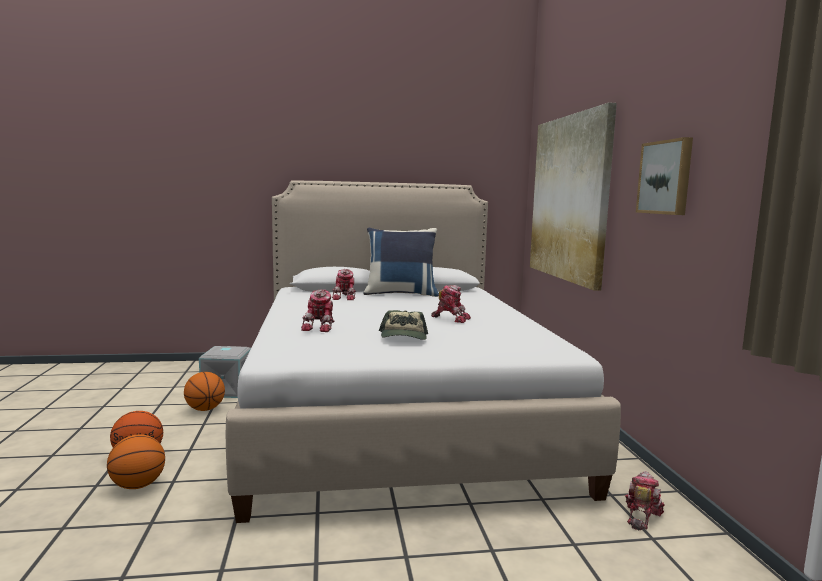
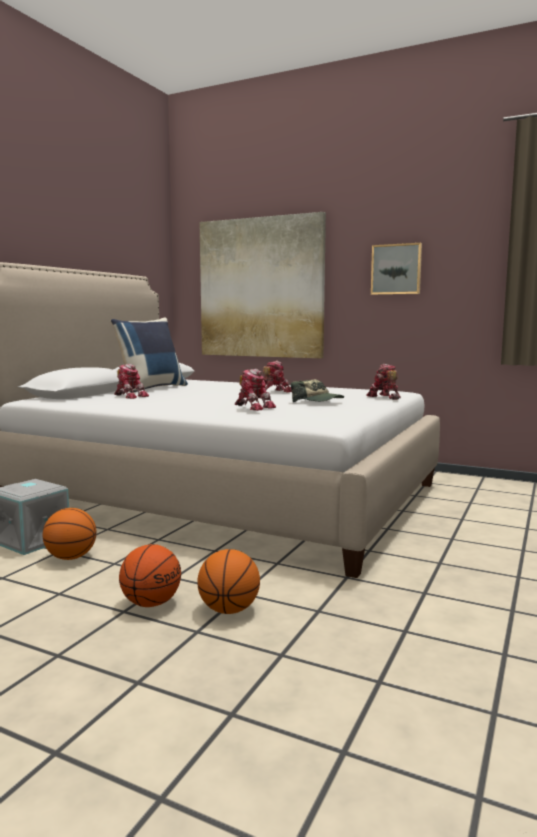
camera: 55 degrees left, 0 degrees up
(640, 516) = (454, 484): toy robot -> toy robot (384, 397)

